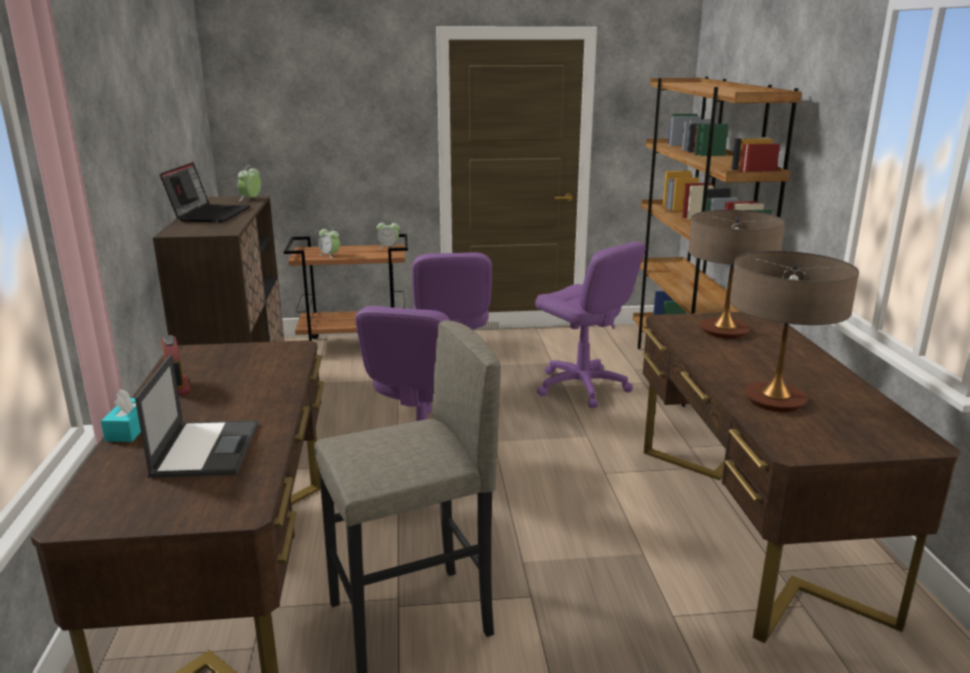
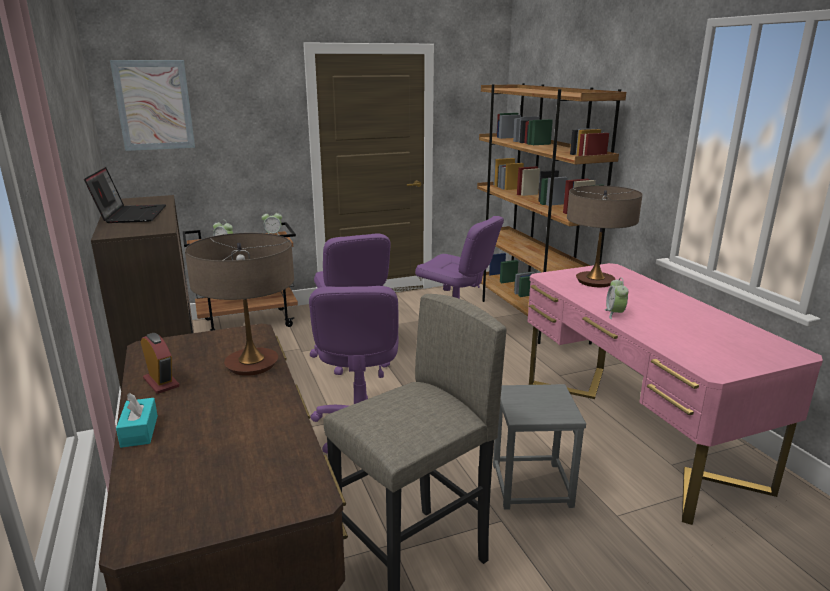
camera: 15 degrees left, 0 degrees up
(206, 448) = (231, 439): laptop -> none
(250, 199) = (159, 199): alarm clock -> alarm clock (614, 314)
(268, 96) = (154, 105): none -> picture
(585, 564) = (530, 485): none -> grey stool
(751, 524) = (634, 431): brown desk -> pink desk
(775, 400) = (672, 332): table lamp -> table lamp (252, 364)

